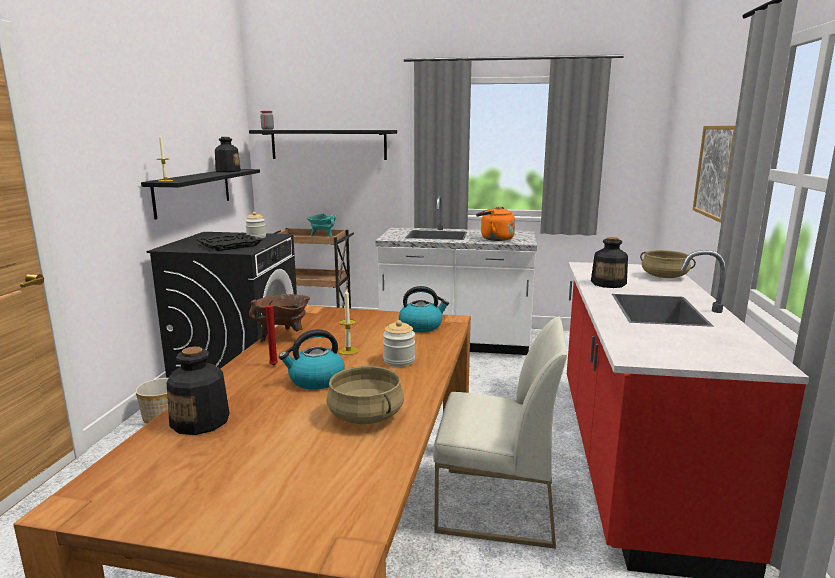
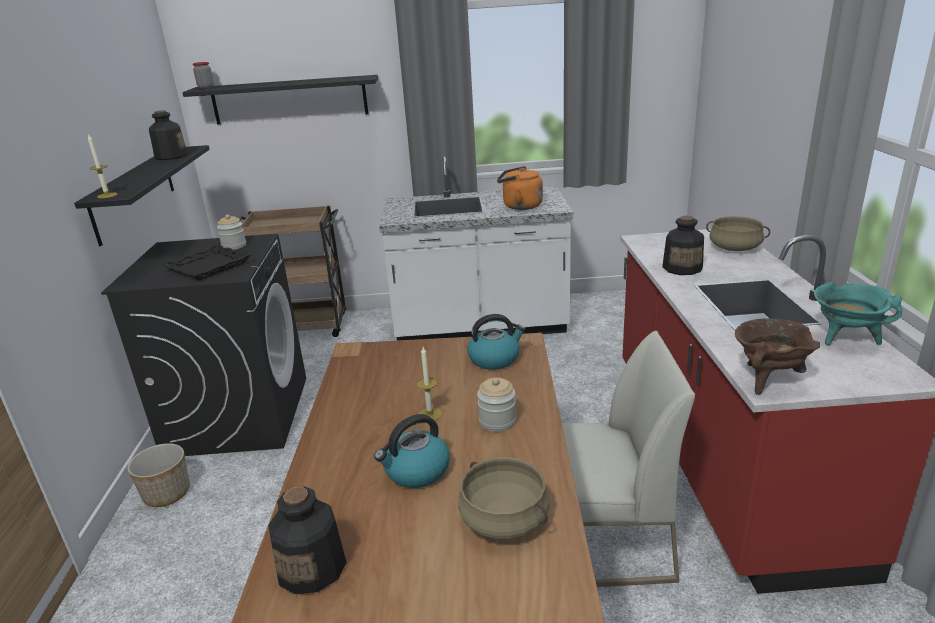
camera: 10 degrees left, 10 degrees up
(274, 366) = (353, 455): red candle -> none
(283, 336) = (339, 402): brown cooking pot -> brown cooking pot (768, 379)
(323, 237) = (300, 219): turquoise cooking pot -> turquoise cooking pot (846, 338)
(718, 171) = (784, 119): picture -> none

